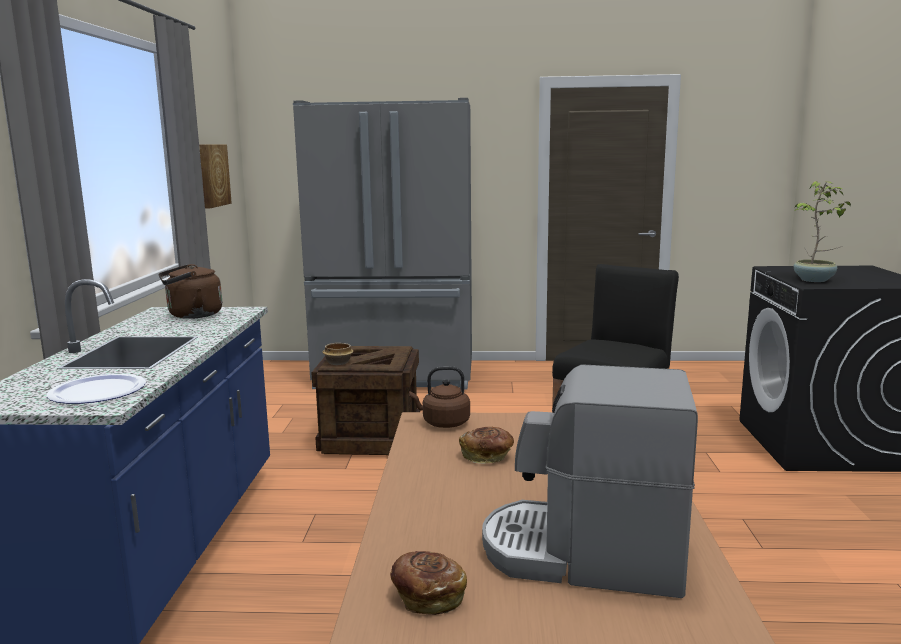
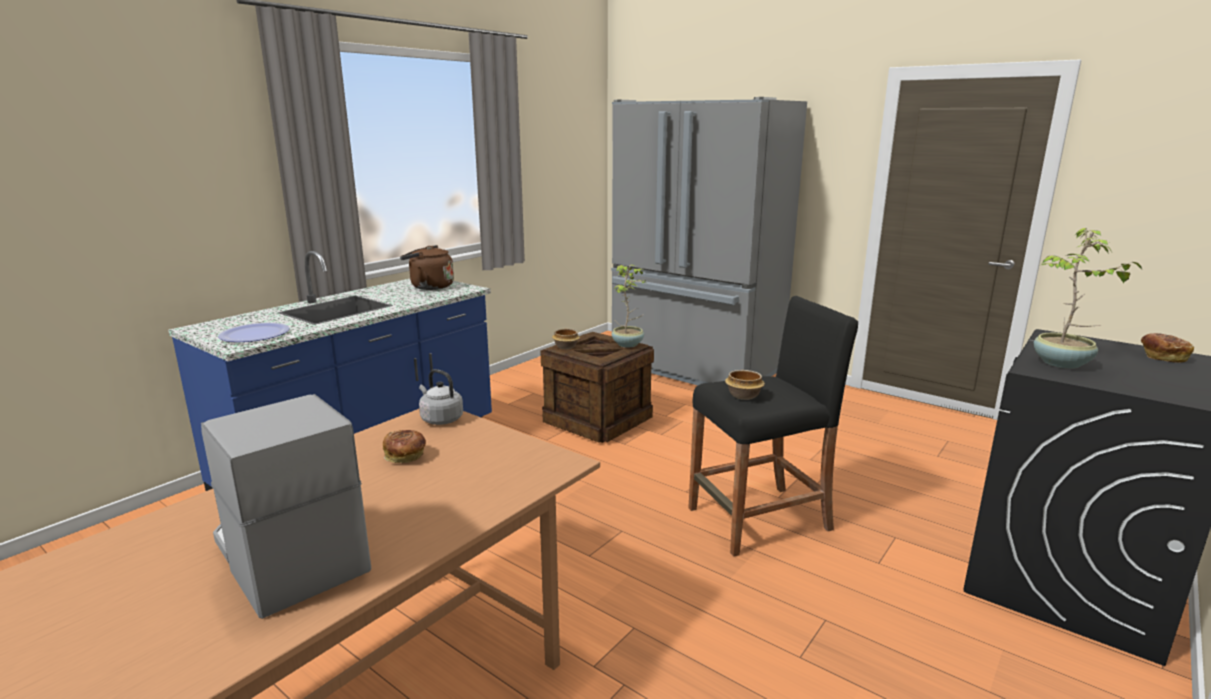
camera: 35 degrees right, 5 degrees up
(213, 175) = (556, 165): picture -> none
(394, 349) = (628, 344): none -> potted plant
(428, 597) = (162, 538): bread -> bread (1162, 357)
(443, 423) = (440, 419): brown kettle -> grey kettle
(612, 353) = (743, 396): none -> bowl

